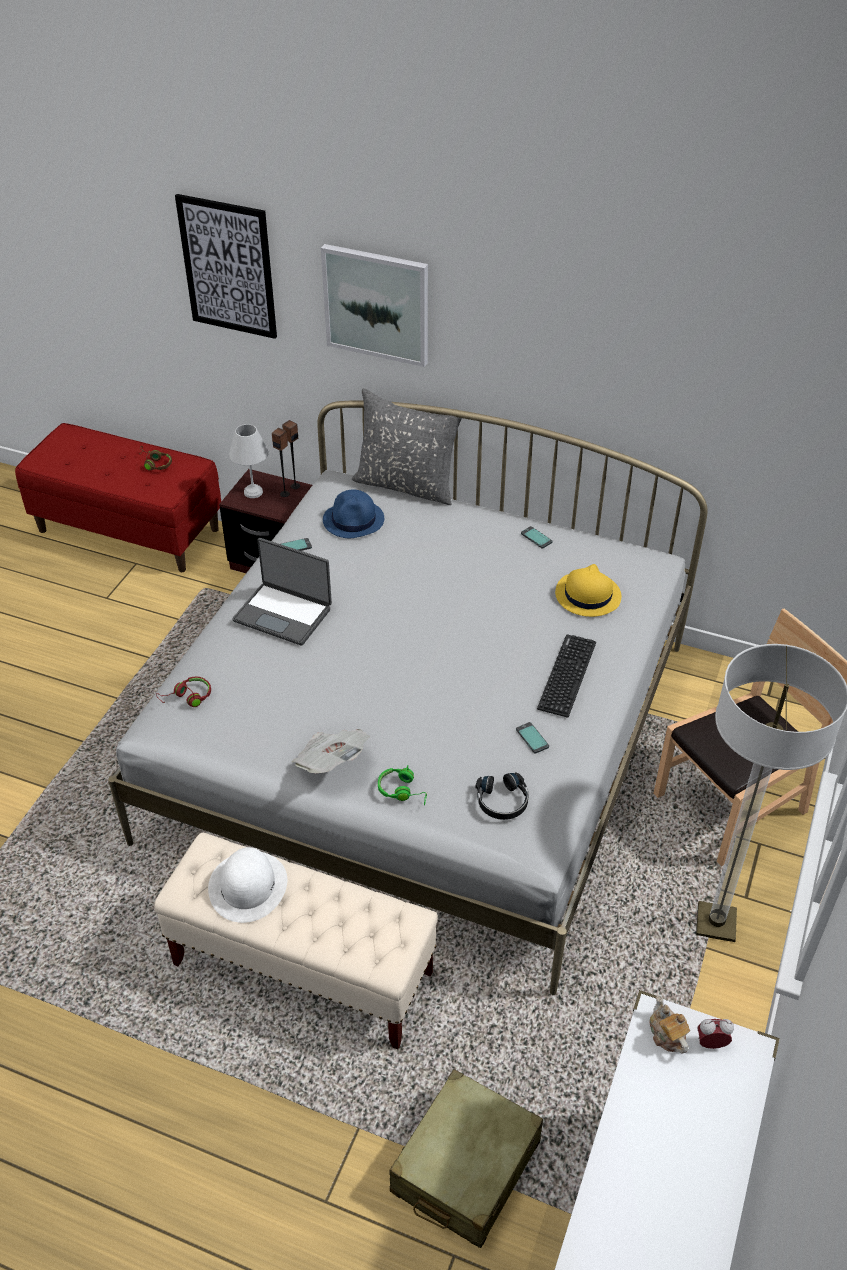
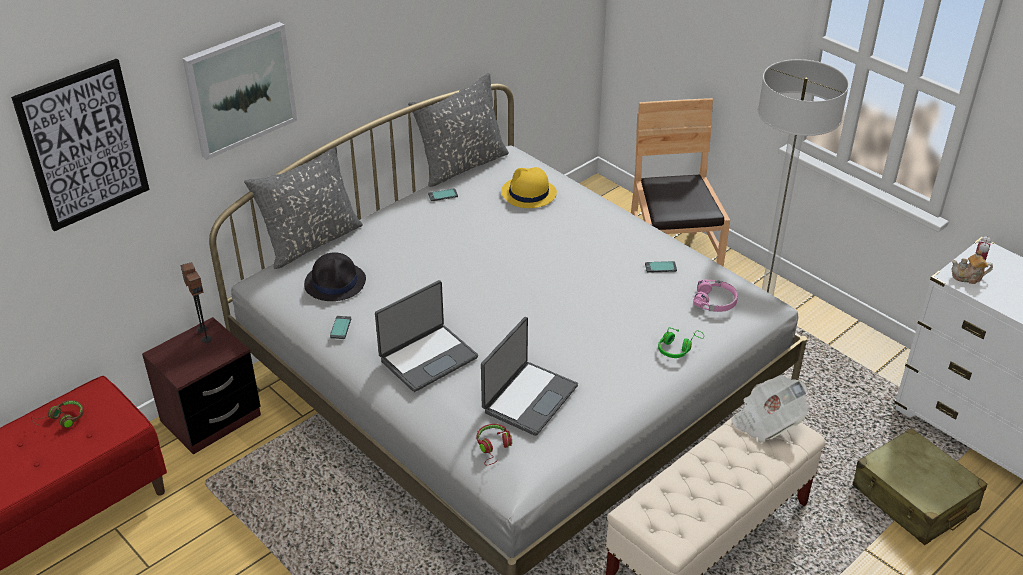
camera: 65 degrees left, 5 degrees down
(248, 885) = (688, 495): white hat -> none
(252, 492) = (182, 360): white table lamp -> none
(263, 699) = (528, 398): none -> laptop
(331, 762) = (626, 378): newspaper -> newspaper (767, 421)
(354, 520) = (335, 282): blue hat -> black hat
(502, 801) = (715, 301): black headphones -> pink headphones
(567, 675) = (607, 231): keyboard -> none
(603, 533) = (461, 165): none -> grey pillow

